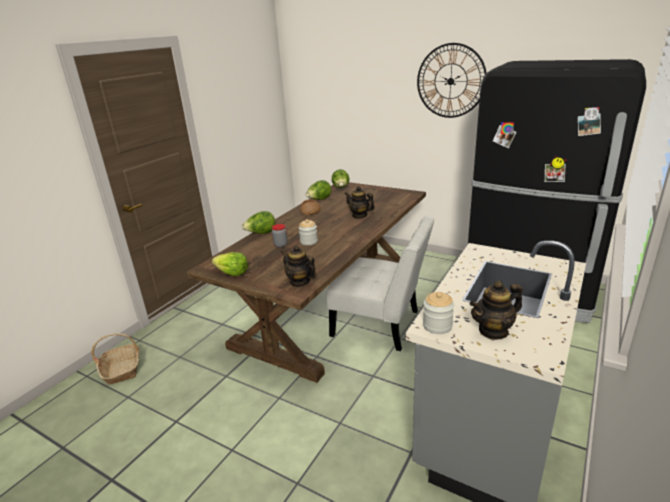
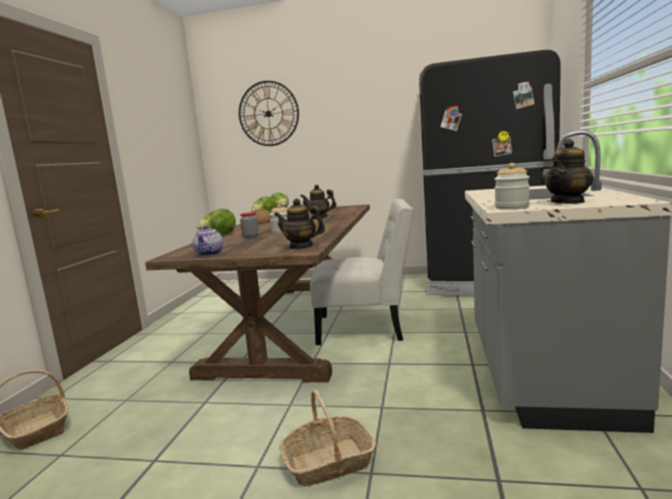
camera: 20 degrees left, 15 degrees down
(232, 273) = (209, 254): lettuce -> teapot
(275, 463) = (328, 462): none -> basket
(450, 81) = (376, 100): wall clock -> wall clock (268, 113)

